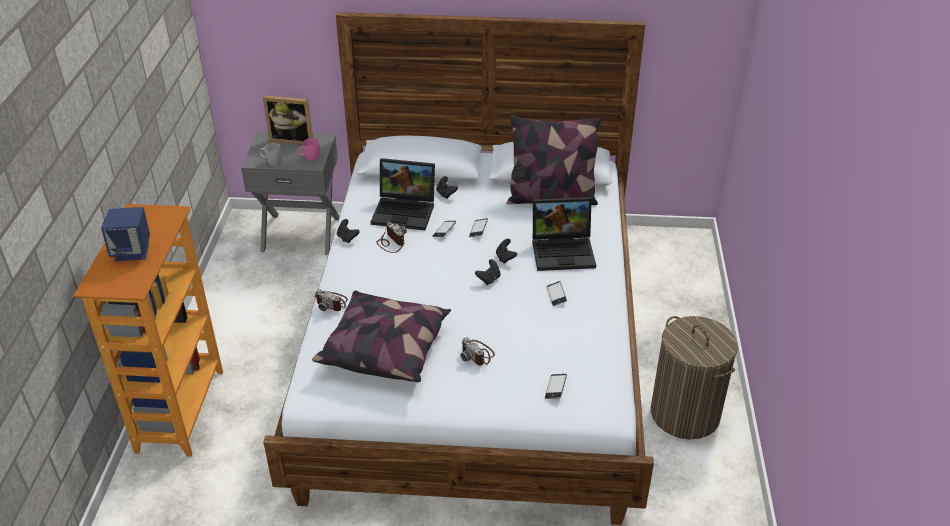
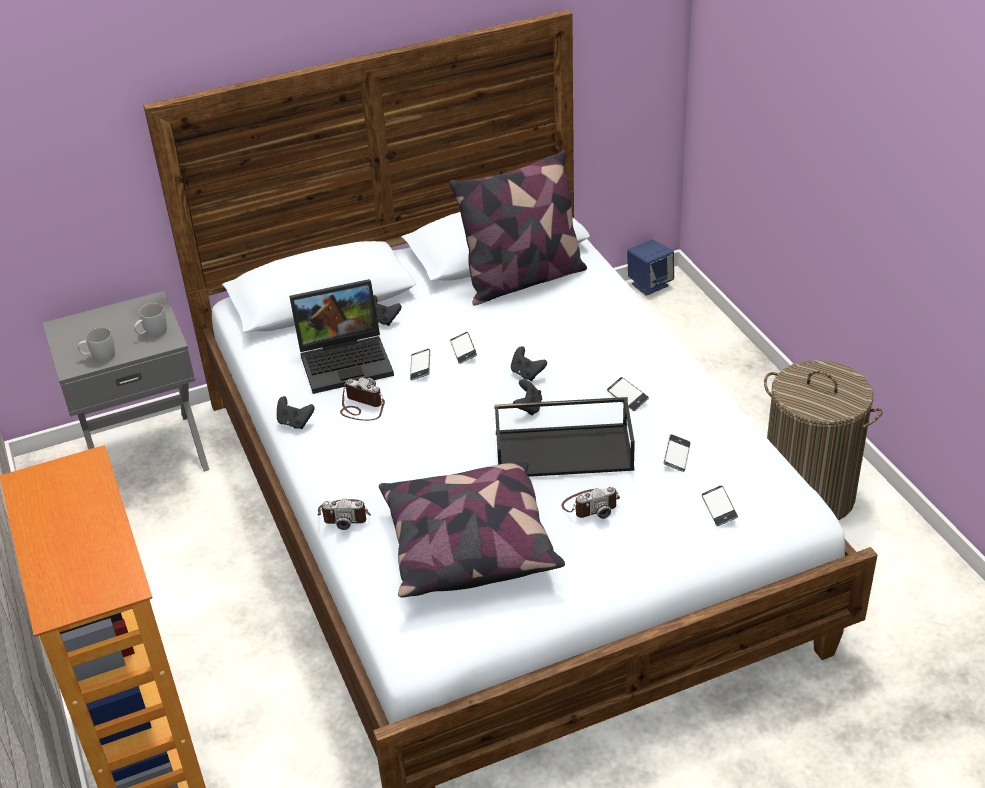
camera: 25 degrees left, 0 degrees up
(132, 252) = (73, 538): blue speaker -> blue speaker (649, 284)
(293, 139) = (107, 317): picture frame -> none
(309, 157) = (152, 333): pink mug -> white mug
(477, 354) = (590, 505): camera -> camera turned 45 degrees counterclockwise
(489, 314) = (565, 450): none -> black tray
(557, 345) = (676, 456): none -> phone
(564, 251) = (592, 339): laptop -> none

